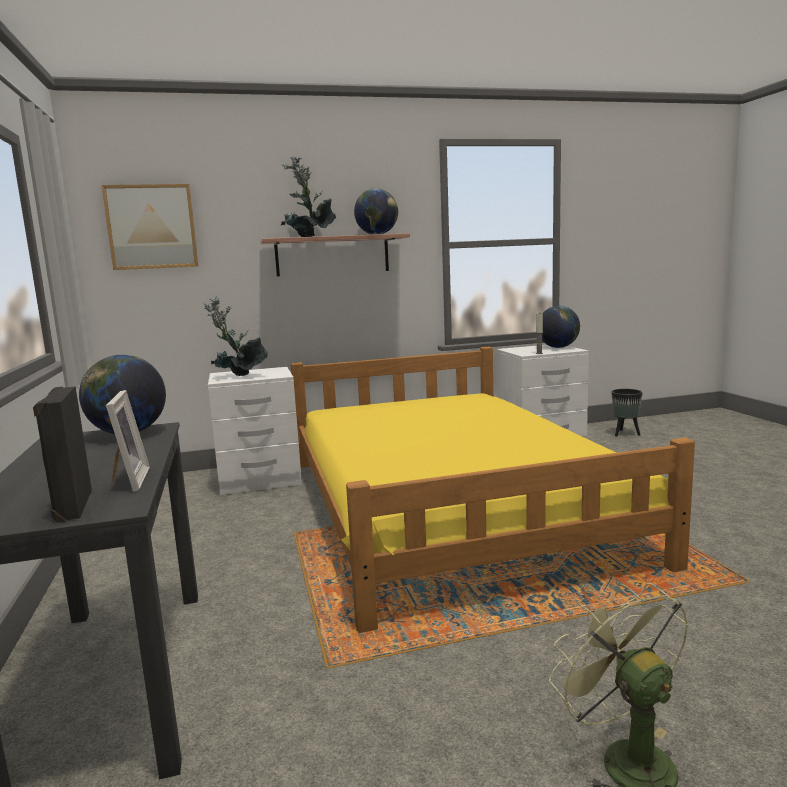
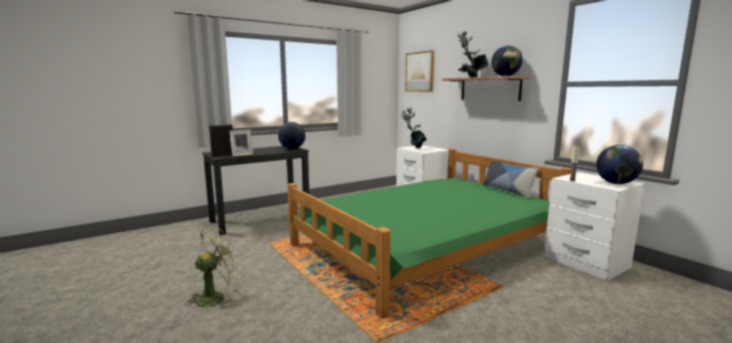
camera: 70 degrees right, 0 degrees up
(419, 399) = (508, 190): none -> pillow
(448, 506) = (426, 245): yellow bed -> green bed
(625, 434) = (692, 301): black planter -> none

